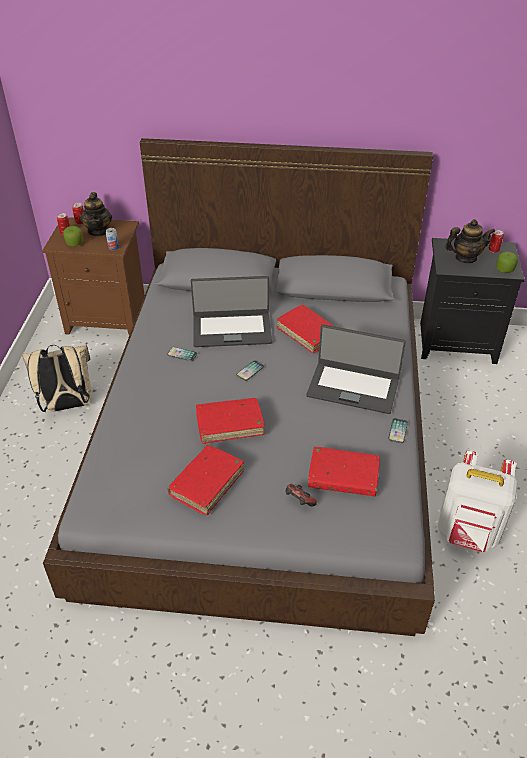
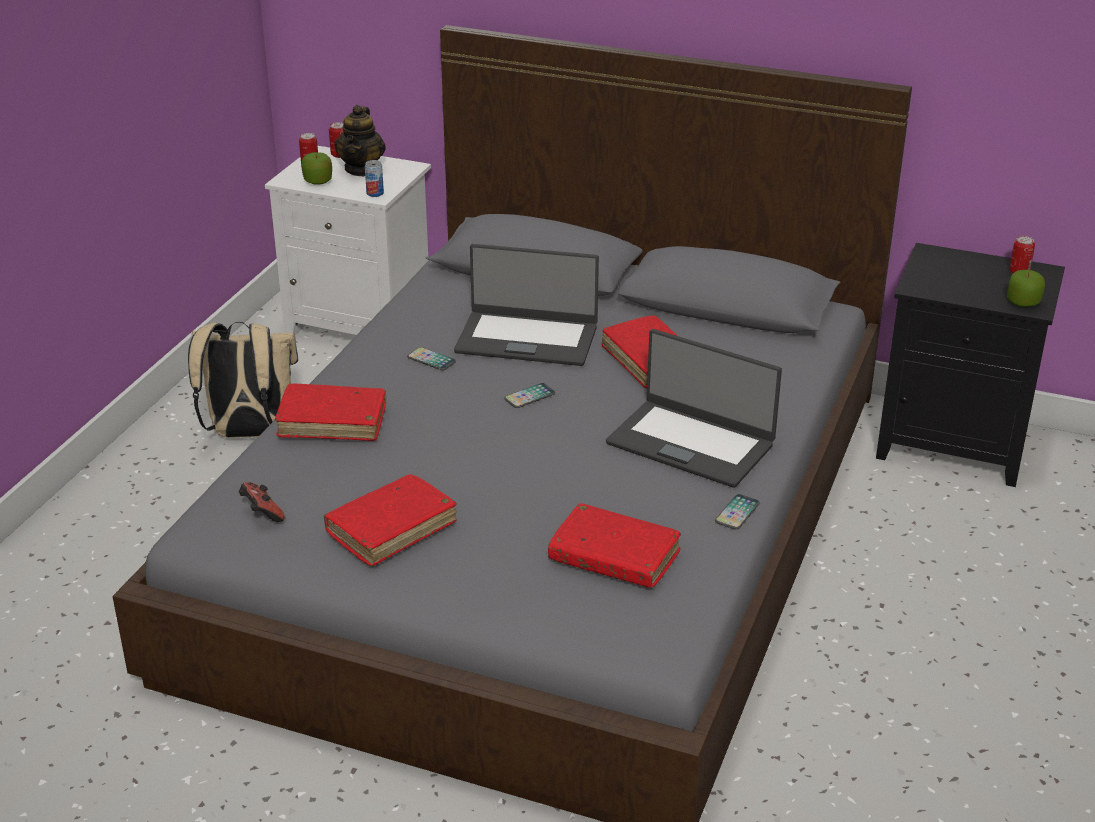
camera: 15 degrees right, 10 degrees down
(109, 318) = (363, 325): brown nightstand -> white nightstand
(230, 425) = (462, 460): red book -> red book (332, 422)
(299, 501) = (526, 576): game controller -> game controller (261, 514)
(465, 258) = (960, 277): teapot -> none
(468, 533) = (842, 722): white backpack -> none

